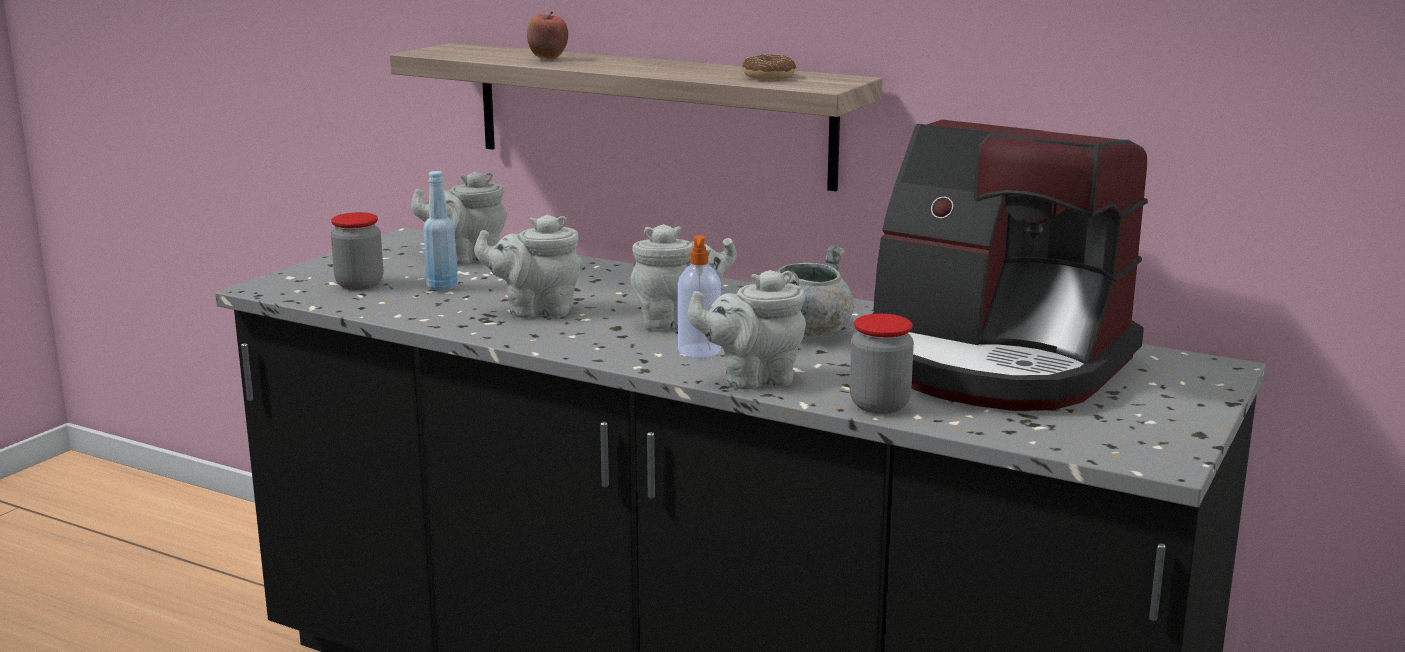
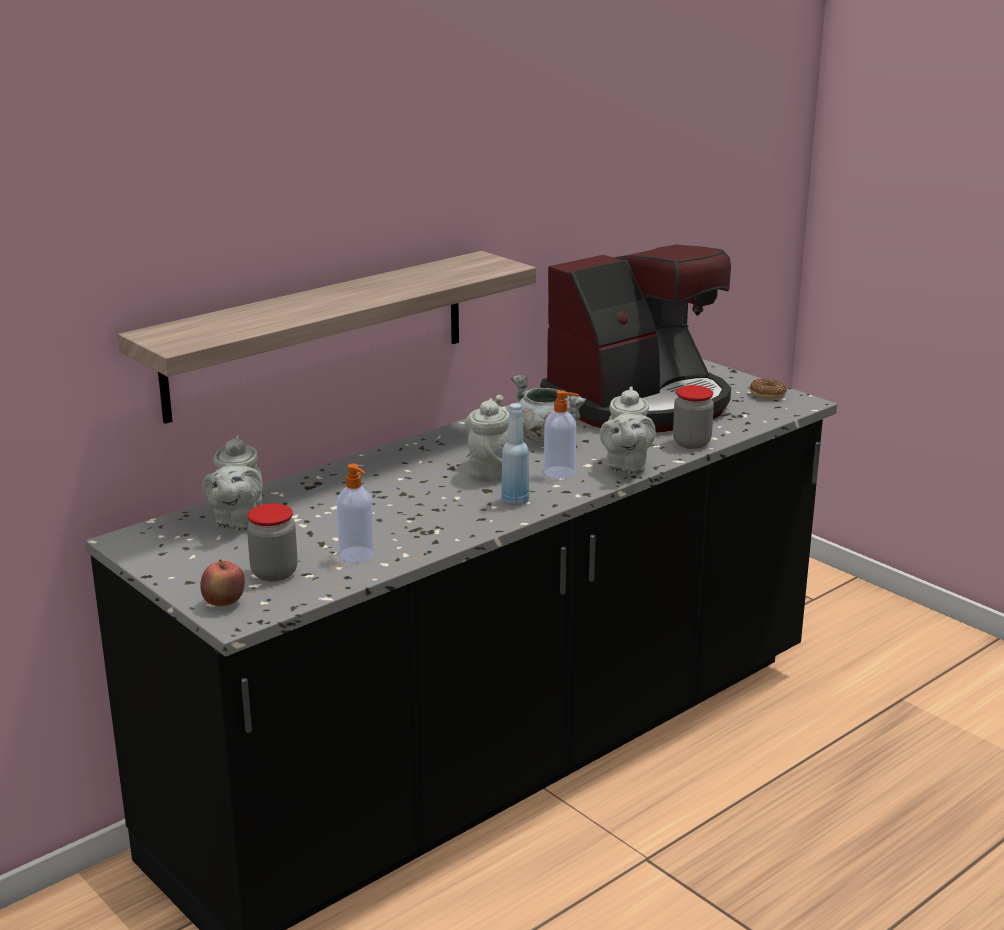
camera: 70 degrees left, 5 degrees up
(412, 304) = (357, 555): none -> soap dispenser
(442, 287) = (320, 539): blue bottle -> blue bottle (515, 501)
(536, 310) = (420, 511): grey teapot -> none
(547, 59) = (282, 313): apple -> apple (224, 603)
(768, 76) = (451, 271): donut -> donut (767, 395)

